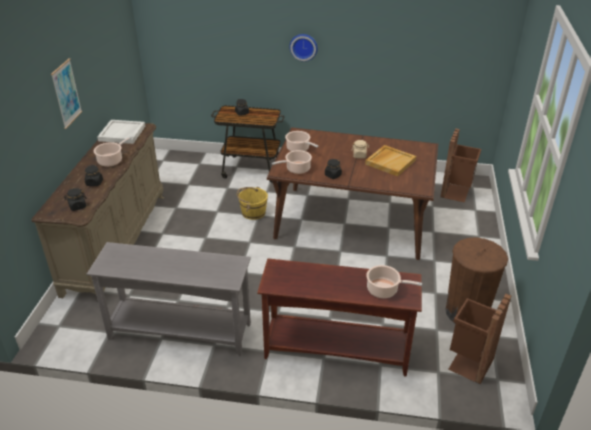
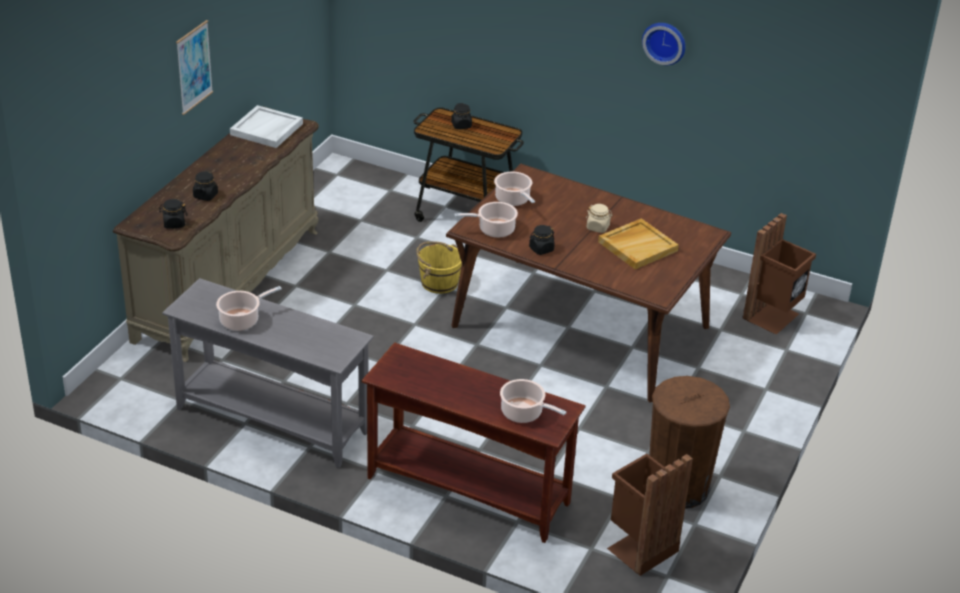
camera: 15 degrees right, 0 degrees up
(111, 160) = (238, 168): cooking pot -> cooking pot (242, 320)
(303, 46) = (567, 42): wall clock -> wall clock (665, 42)

